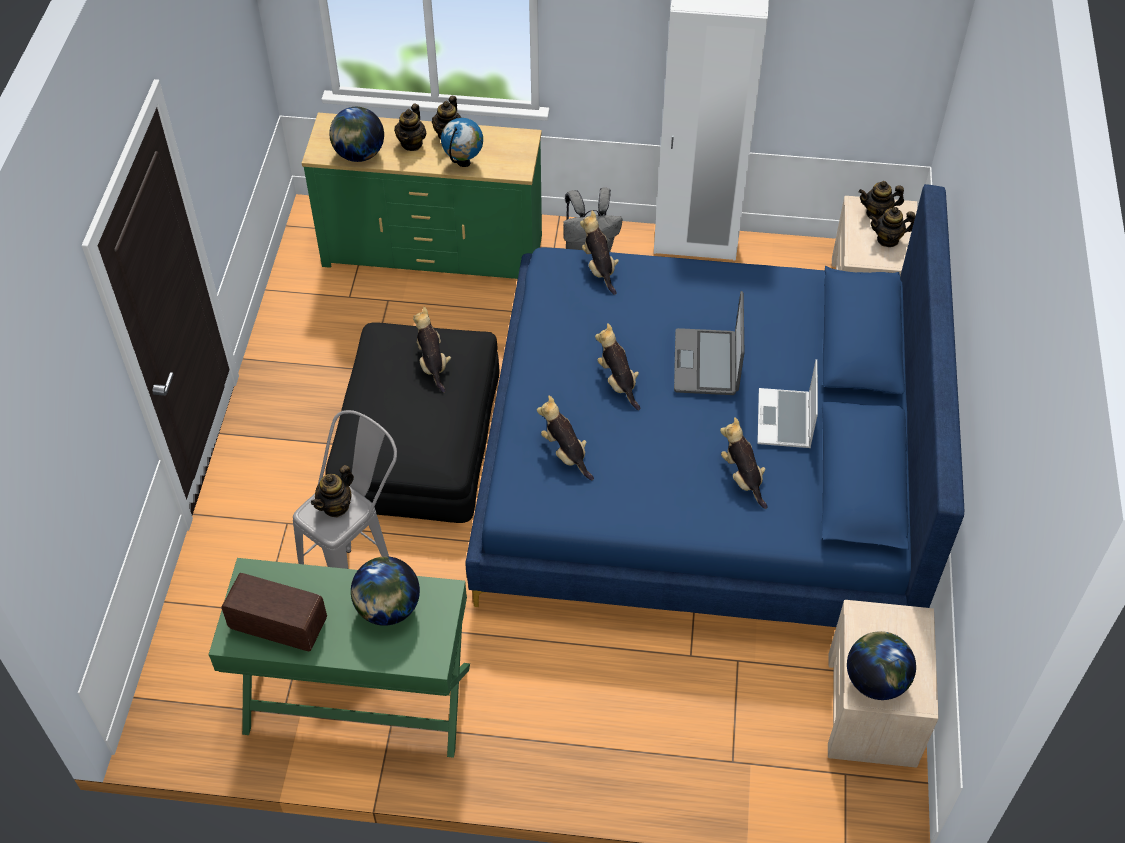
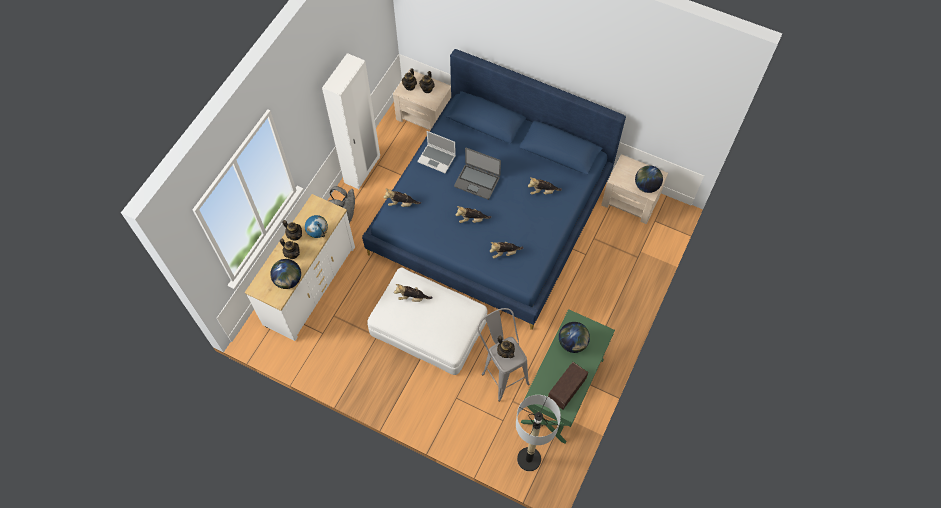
camera: 70 degrees left, 10 degrees up
(193, 678) = (529, 459): none -> floor lamp
(418, 437) = (428, 326): black ottoman -> white ottoman
(433, 251) = (309, 285): green dresser -> white dresser
(785, 421) = (519, 165): laptop -> laptop (437, 159)

